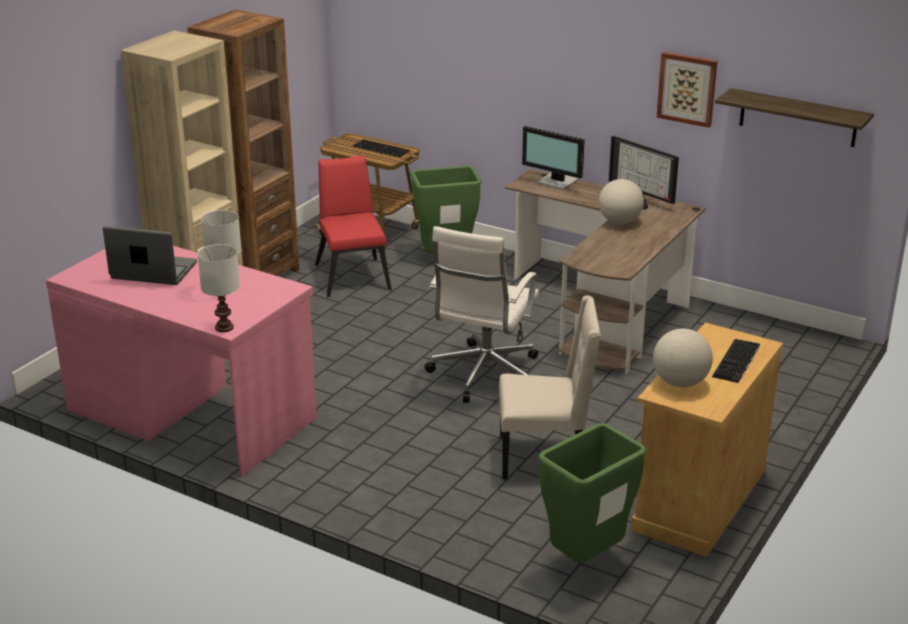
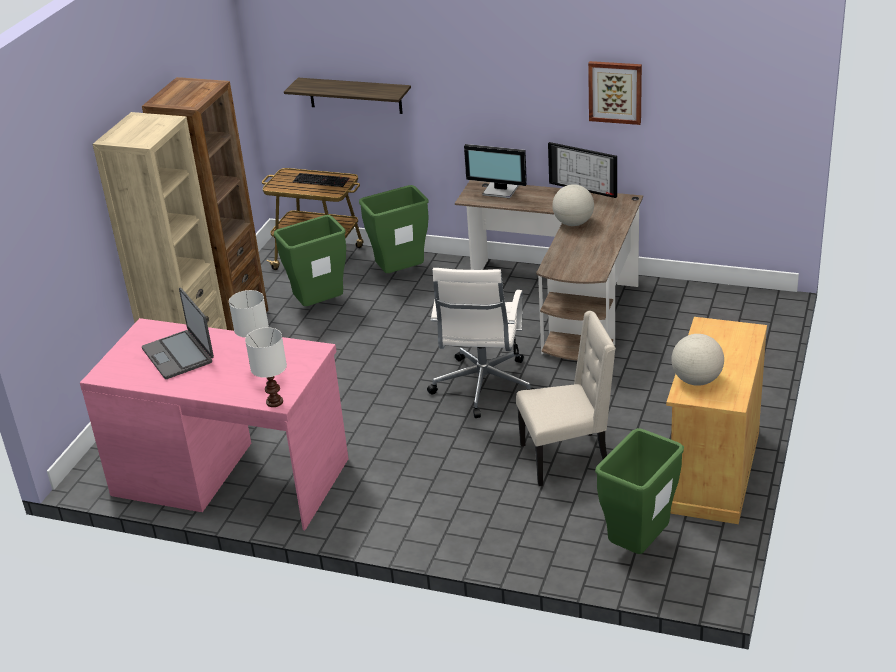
camera: 10 degrees left, 5 degrees up
(153, 271) = (179, 355): laptop -> laptop turned 120 degrees counterclockwise
(352, 274) = (320, 306): red chair -> green trash can
(737, 361) = (736, 351): keyboard -> none
(798, 118) = (721, 107): shelf -> shelf (355, 95)

